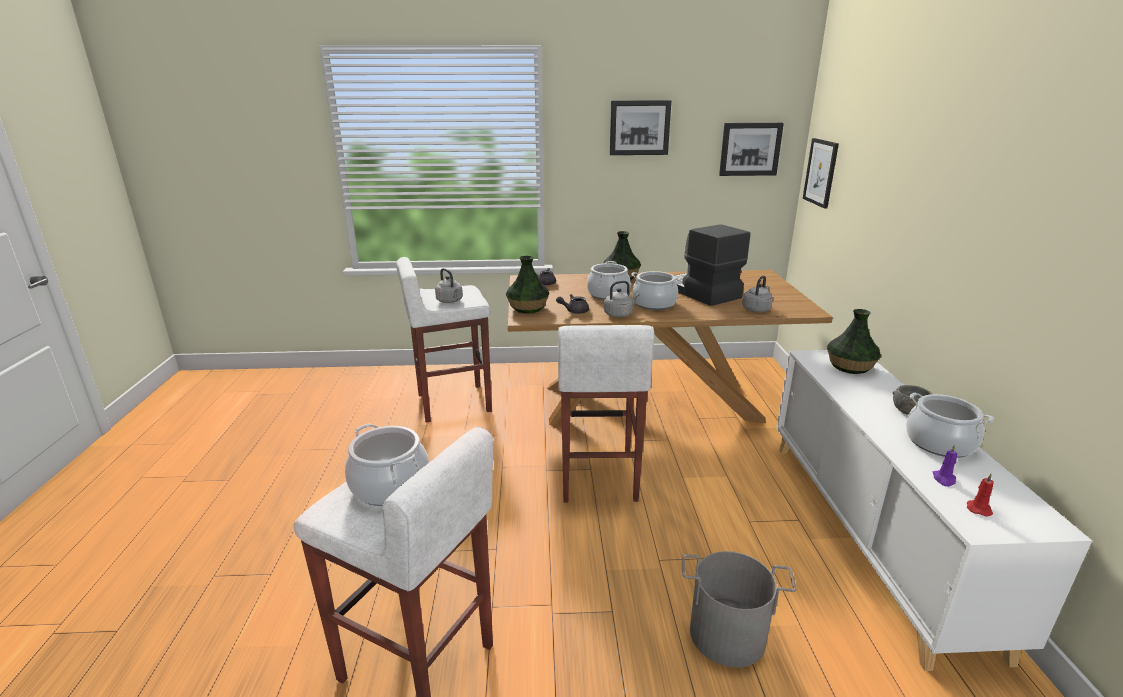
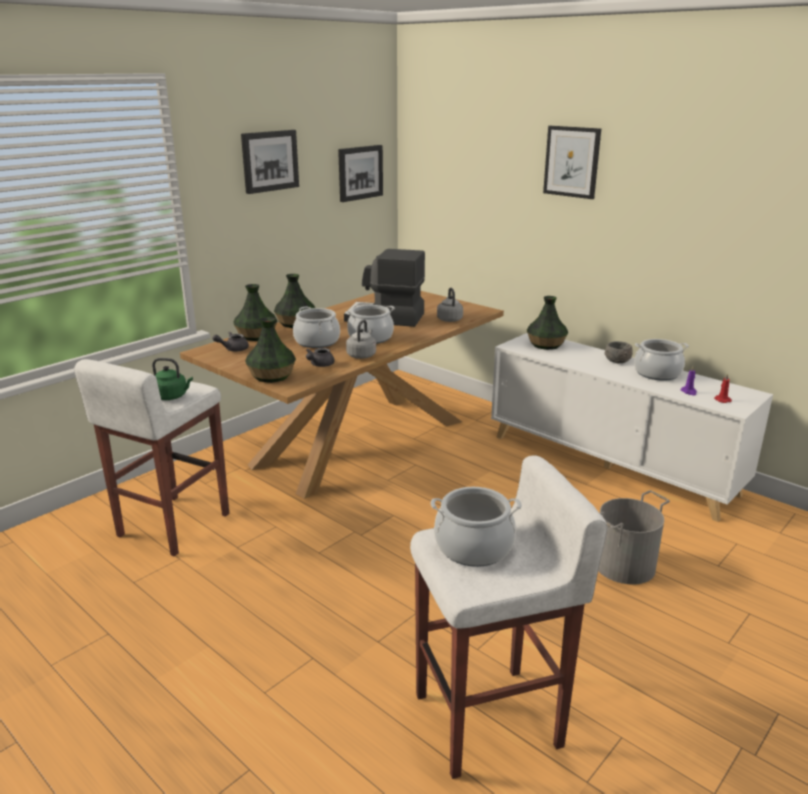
camera: 45 degrees left, 0 degrees up
(450, 301) = (172, 396): grey kettle -> green kettle
(576, 278) = (257, 336): none -> vase
(597, 478) = (408, 519): white stool -> none
(821, 172) = (429, 188): picture -> picture (572, 162)

